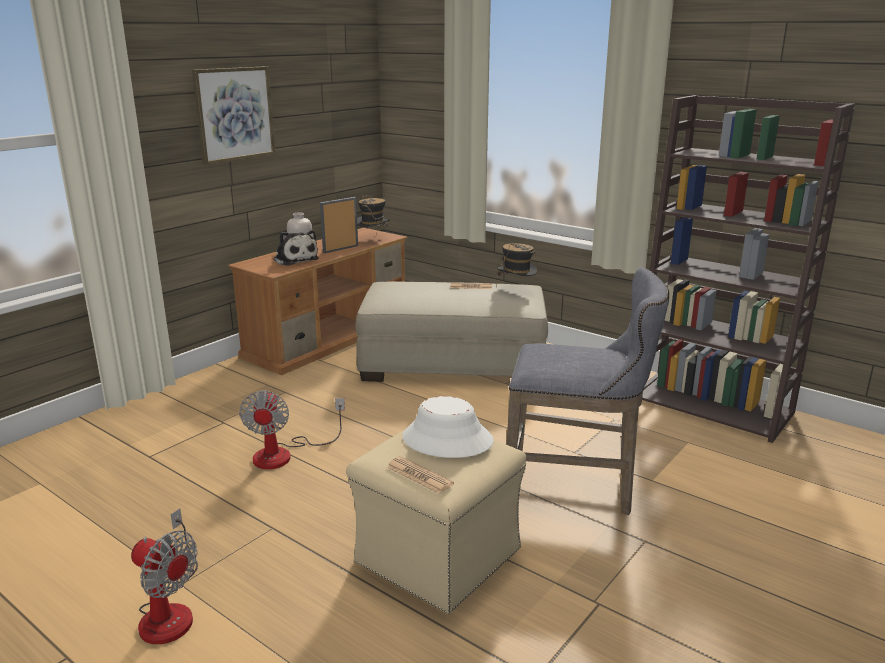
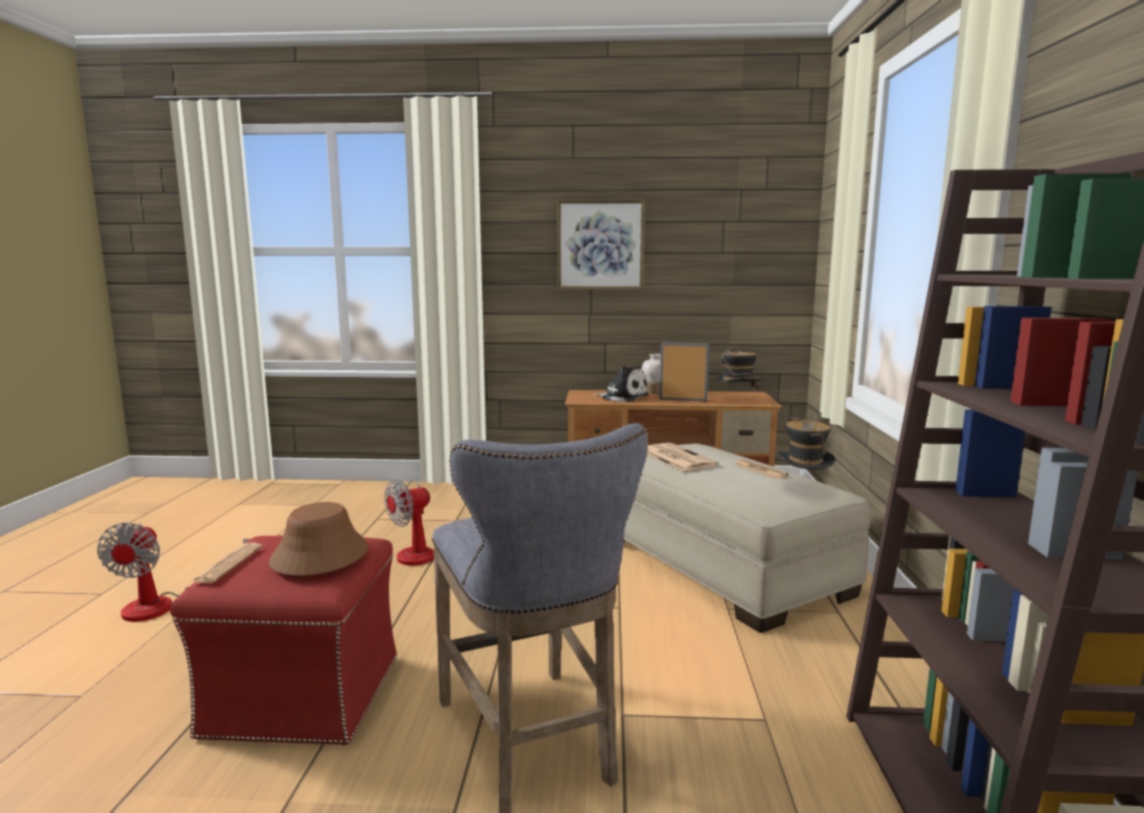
camera: 55 degrees right, 10 degrees down
(295, 259) = (622, 397): plush toy -> plush toy turned 75 degrees counterclockwise
(411, 296) = (676, 458): none -> newspaper
(437, 557) = (301, 696): beige ottoman -> red ottoman
(447, 440) = (319, 555): white hat -> brown hat

